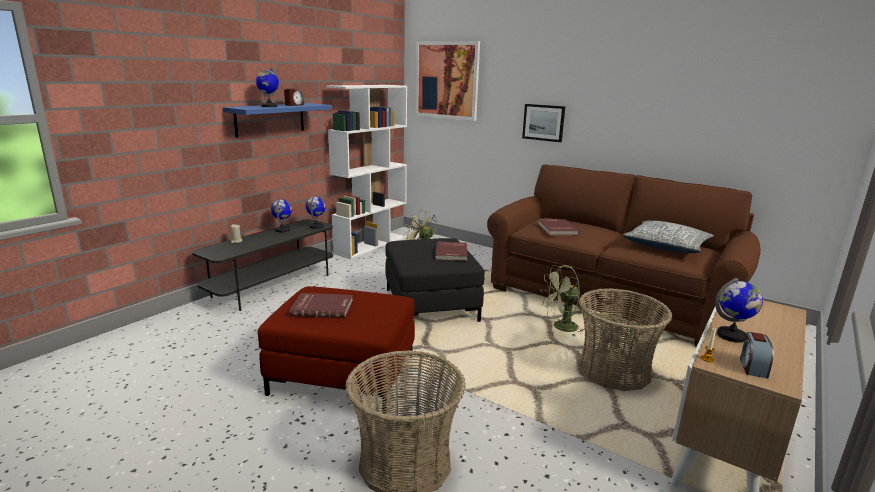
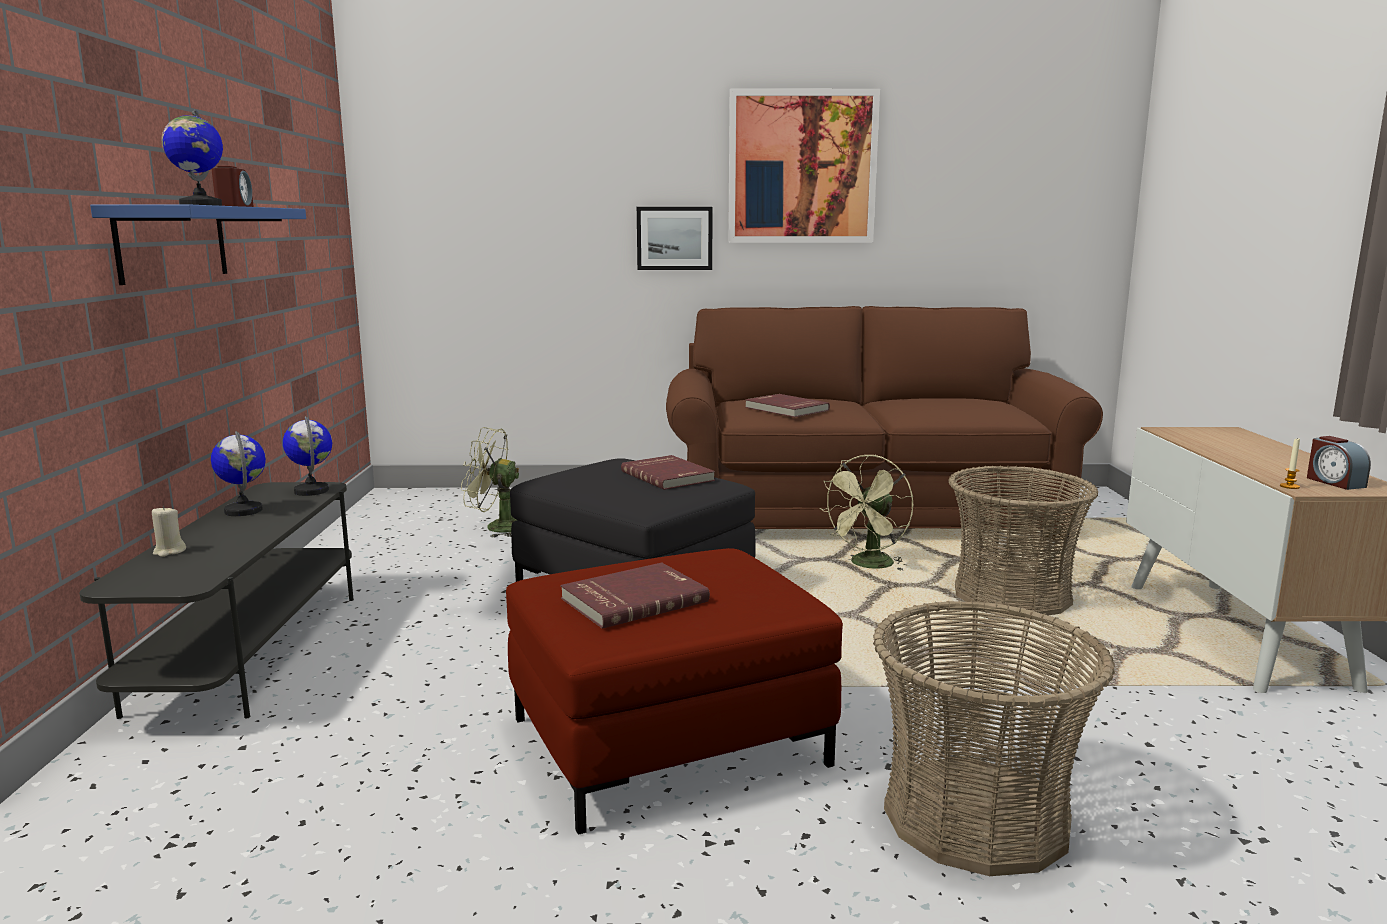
camera: 35 degrees left, 5 degrees down
(371, 245) = (359, 530): white bookcase -> none
(446, 80) = (457, 170): picture -> picture (802, 167)
(666, 246) = (955, 404): pillow -> none
(731, 336) = (1252, 462): globe -> none

